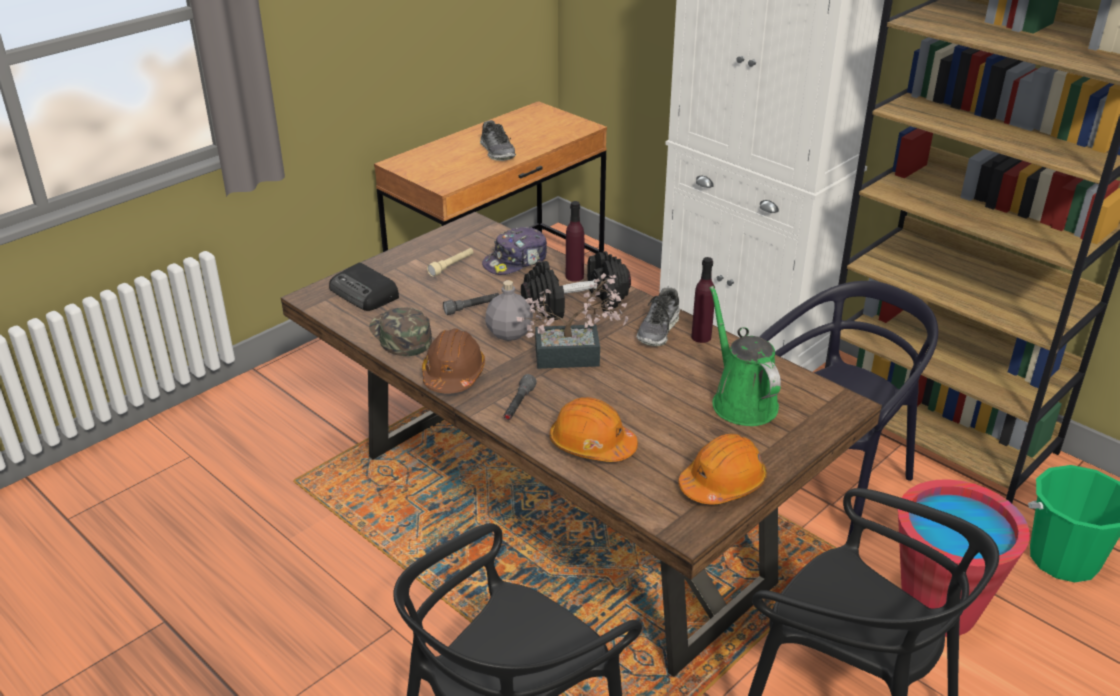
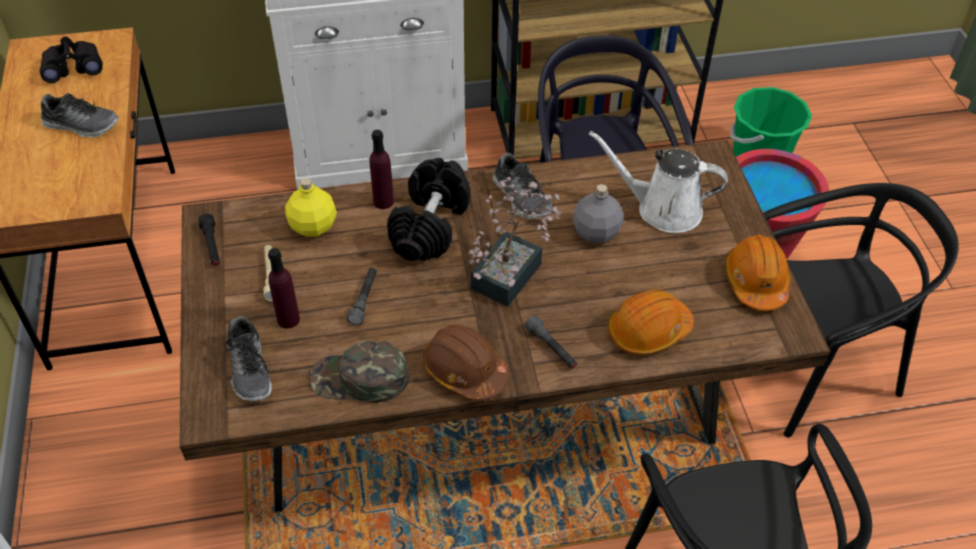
camera: 55 degrees left, 15 degrees up
(365, 293) = (250, 369): radio -> shoe
(453, 235) = (212, 246): none -> black flashlight
(509, 334) = (434, 296): grey bottle -> grey bottle (596, 233)
(516, 261) = (314, 226): cap -> yellow bottle
(543, 127) = (73, 67): none -> black binoculars
(701, 337) = (556, 179): purple bottle -> purple bottle (288, 319)
(741, 401) = (662, 209): green watering can -> white watering can

